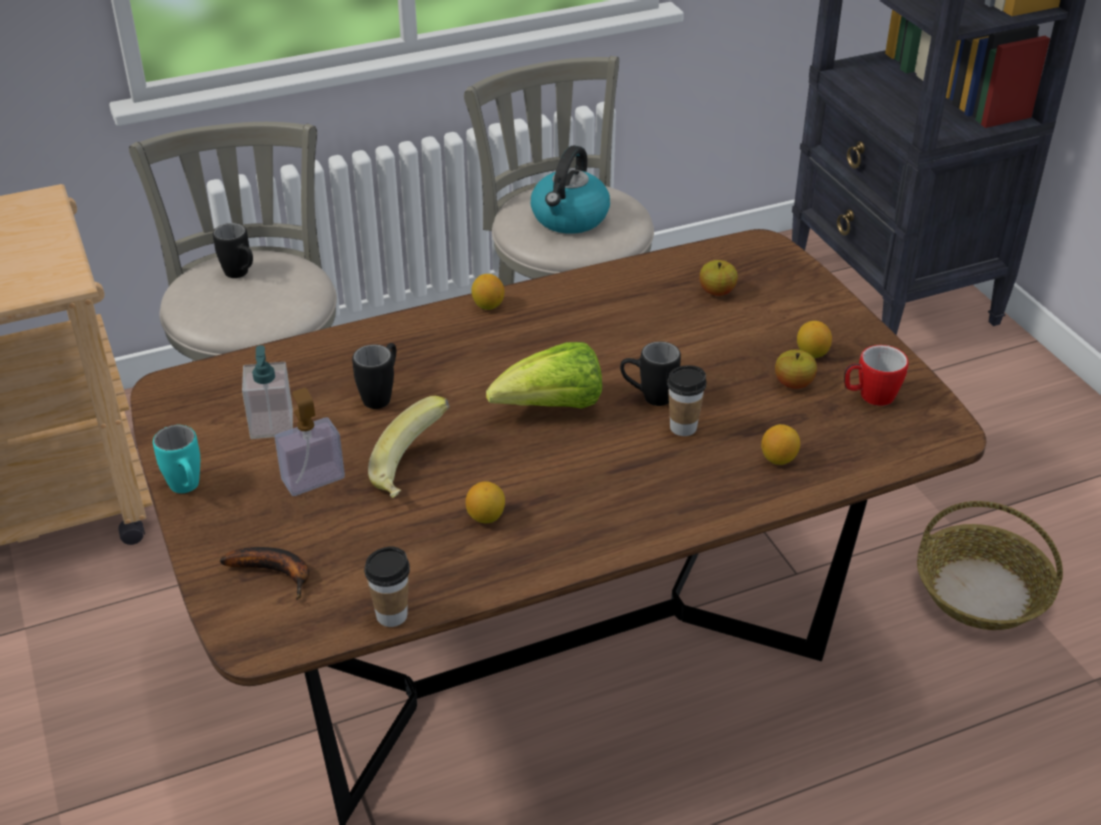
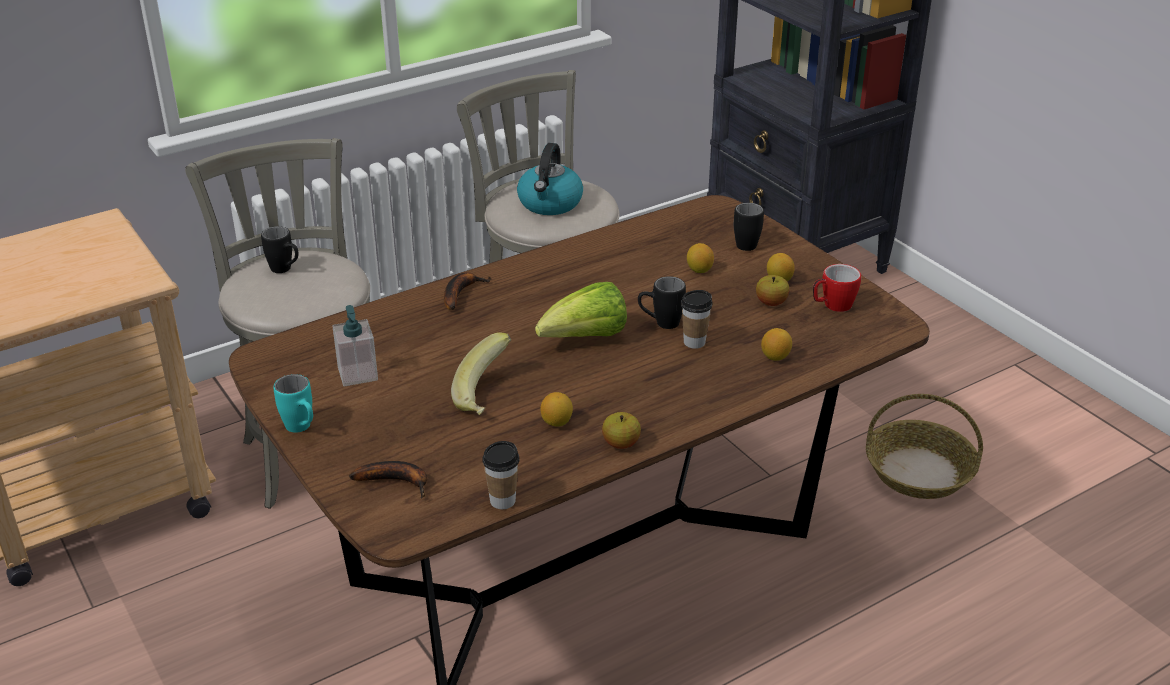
camera: 10 degrees left, 5 degrees down
(313, 479) = (406, 410): soap dispenser -> none
(381, 395) = (443, 343): black mug -> black mug (747, 242)
(421, 331) = (460, 293): none -> banana
(488, 305) = (510, 269): lemon -> lemon (699, 270)
(717, 292) = (691, 243): apple -> apple (621, 444)

